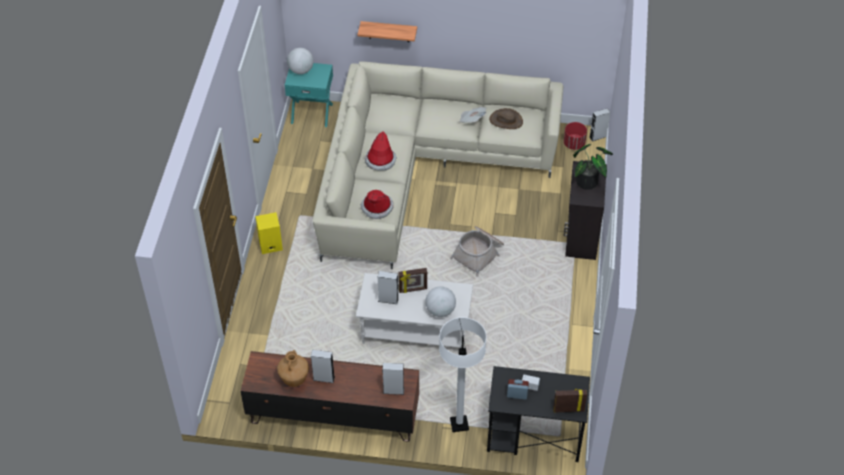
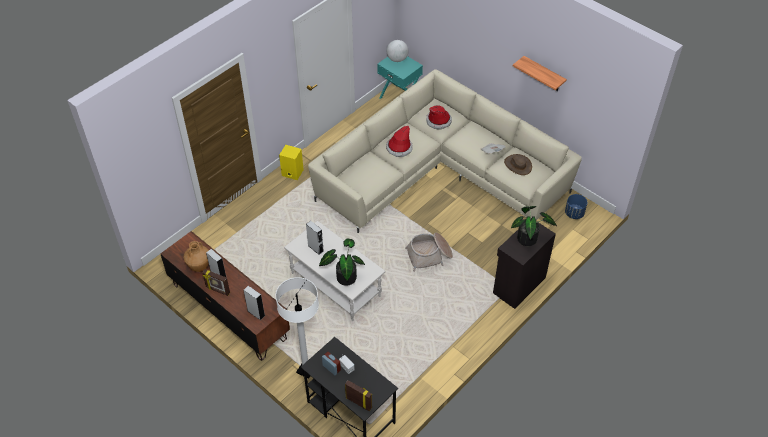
camera: 35 degrees right, 0 degrees up
(377, 207) = (367, 179): hat -> hat (438, 121)
(389, 31) = (464, 54): shelf -> shelf (543, 74)
(413, 289) = (339, 251): picture frame -> picture frame (217, 290)
(440, 311) = (344, 276): globe -> potted plant
(574, 144) = (574, 213): red planter -> blue planter
(598, 137) = (598, 217): grey speaker -> none

